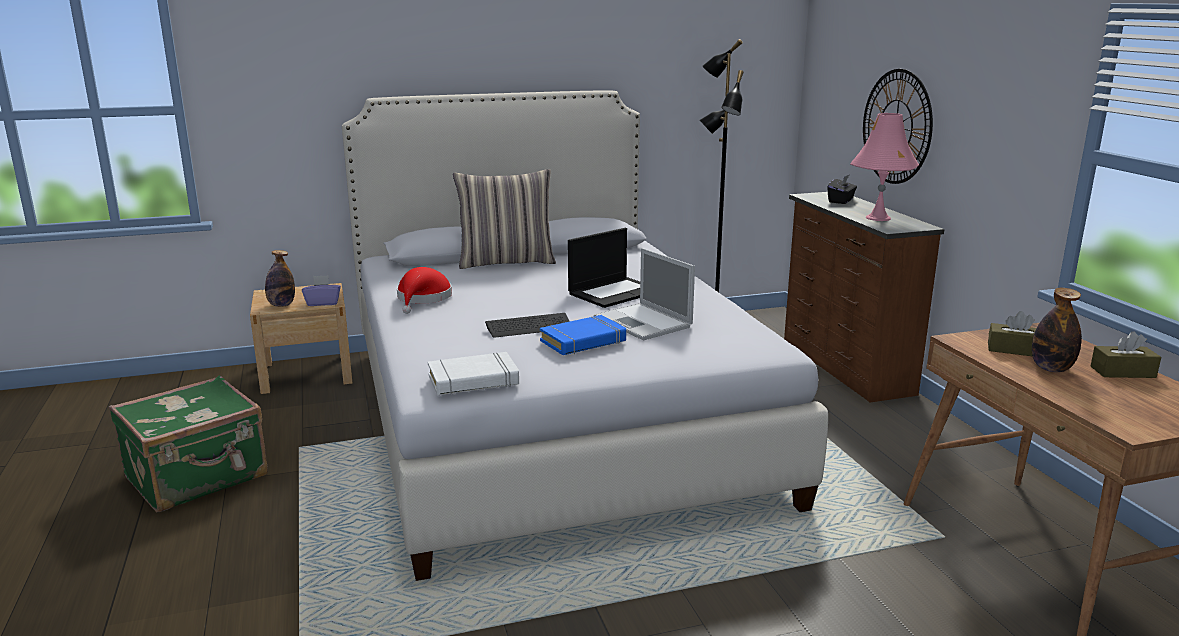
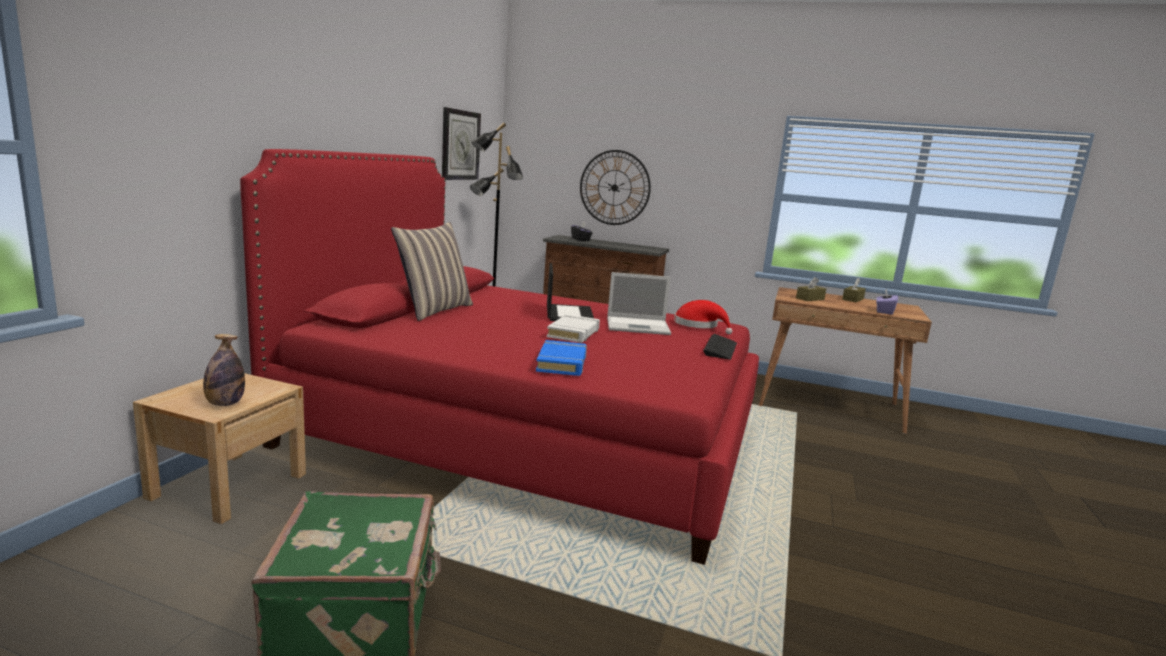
camera: 55 degrees left, 5 degrees down
(323, 303) = (269, 389): purple tissue box -> purple tissue box (884, 311)
(423, 299) = (468, 346): red hat -> red hat (699, 325)
(473, 380) = (687, 380): white book -> white book (574, 333)
(529, 327) = (605, 343): keyboard -> keyboard (720, 348)
(550, 419) = (527, 434): white bed -> red bed
(583, 341) = (654, 343): blue book -> blue book (562, 363)
(696, 70) = (460, 145): none -> wall clock
(878, 218) = (628, 246): pink table lamp -> none
(1051, 368) = (839, 303): bottle -> none

